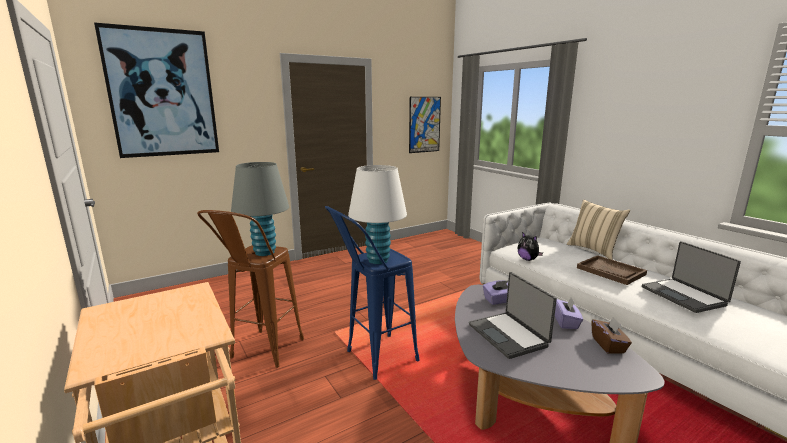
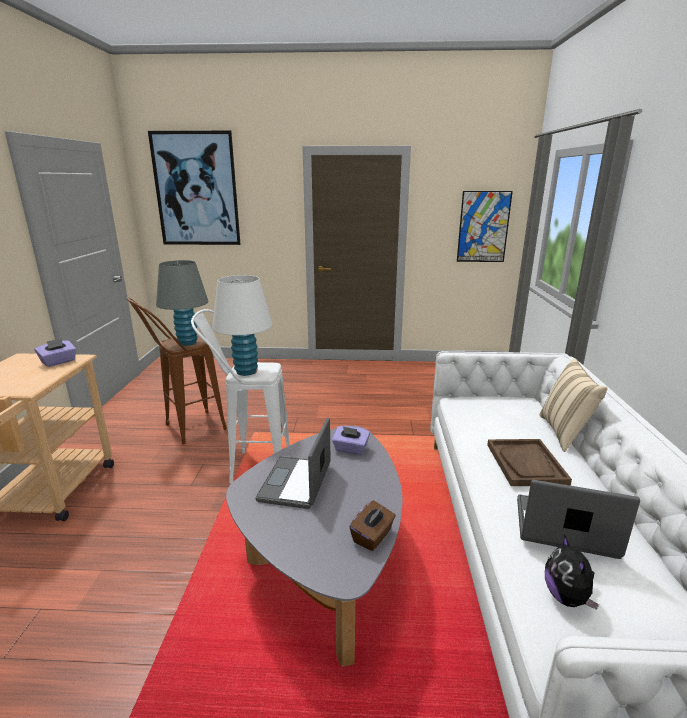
camera: 35 degrees right, 5 degrees up
(372, 360) = (250, 467): blue stool -> white stool
(528, 259) = (459, 418): plush toy -> plush toy (567, 597)
(566, 322) = (375, 496): purple tissue box -> purple tissue box (59, 362)
(684, 296) = (565, 529): laptop -> laptop turned 90 degrees clockwise

